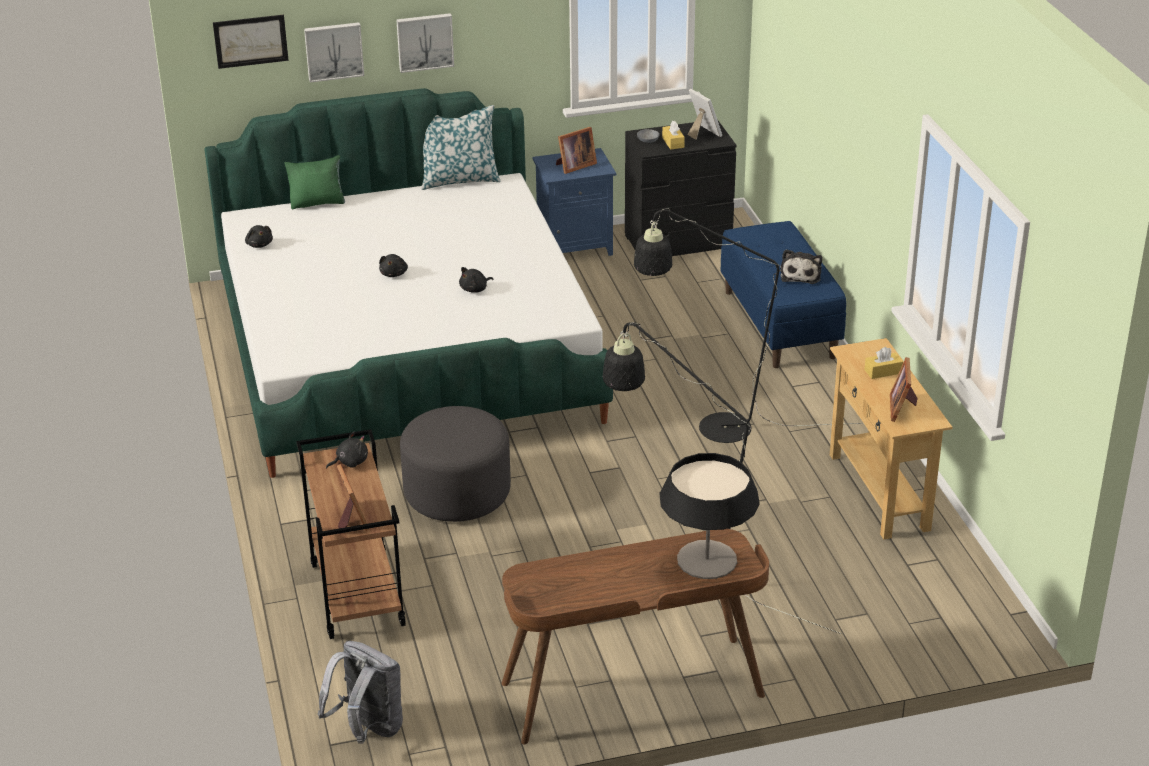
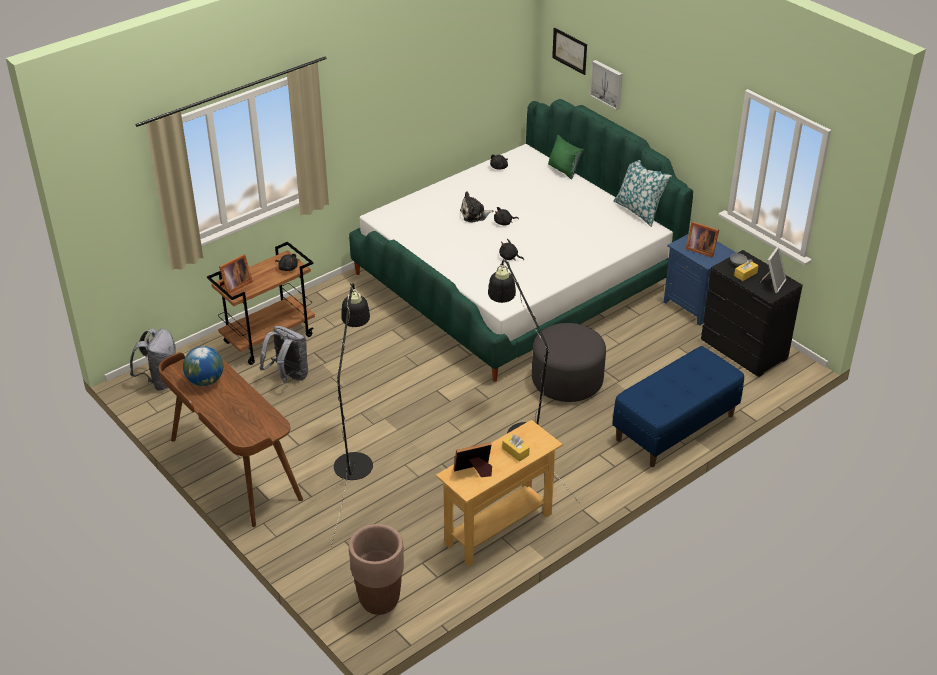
camera: 65 degrees right, 5 degrees up
(424, 41) = (654, 109): picture -> none
(457, 493) = (382, 344): grey ottoman -> grey ottoman (567, 381)
(461, 594) = (288, 377): none -> grey backpack
(579, 585) = (205, 381): none -> globe
(706, 559) = (253, 424): table lamp -> none
(801, 275) = (669, 397): plush toy -> plush toy (474, 215)
(957, 615) = (379, 601): none -> brown planter

